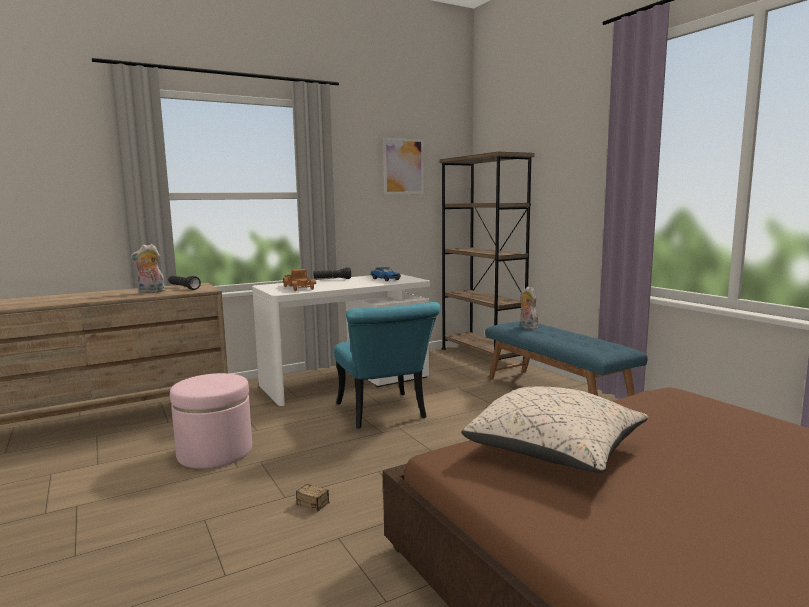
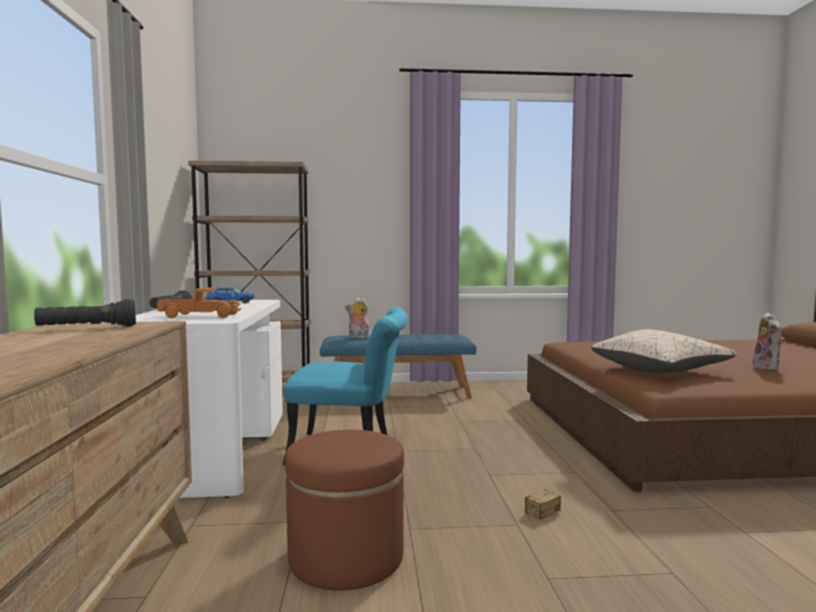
camera: 65 degrees left, 5 degrees down
(151, 292) = (74, 337): plush toy -> plush toy (768, 368)
(215, 452) = (346, 557): pink ottoman -> brown ottoman
(403, 166) = (167, 162): picture -> none

